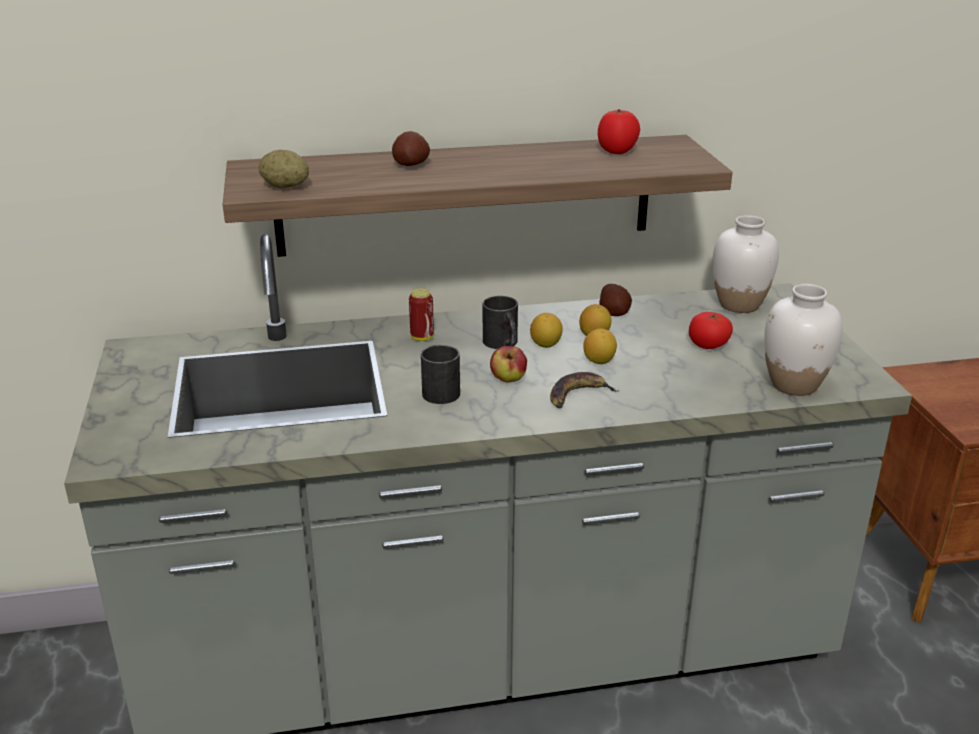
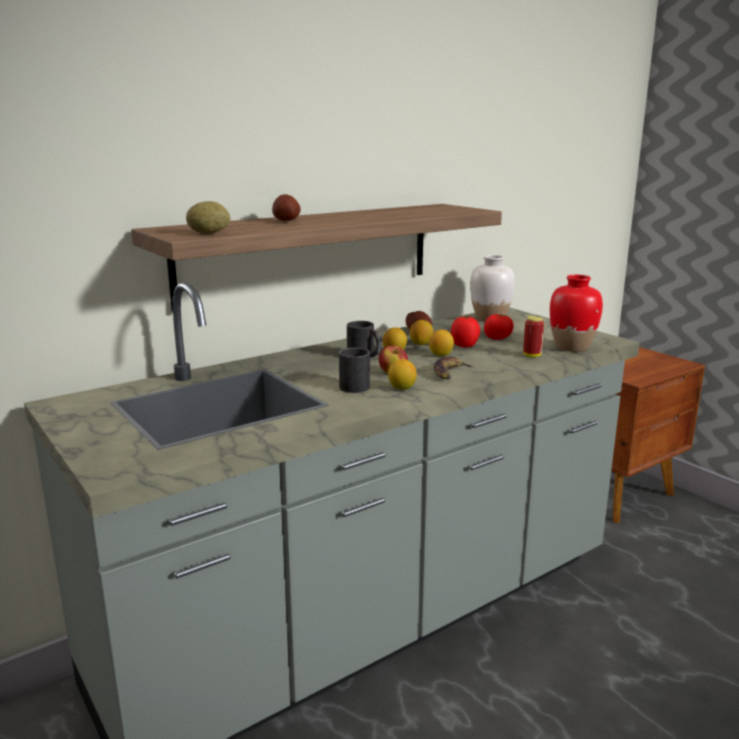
camera: 25 degrees left, 10 degrees down
(422, 337) = (301, 362): can -> can (532, 355)
(493, 408) = (402, 388): none -> lemon
(617, 152) = (416, 209): tomato -> tomato (465, 346)
(794, 385) = (572, 347): white vase -> red vase

